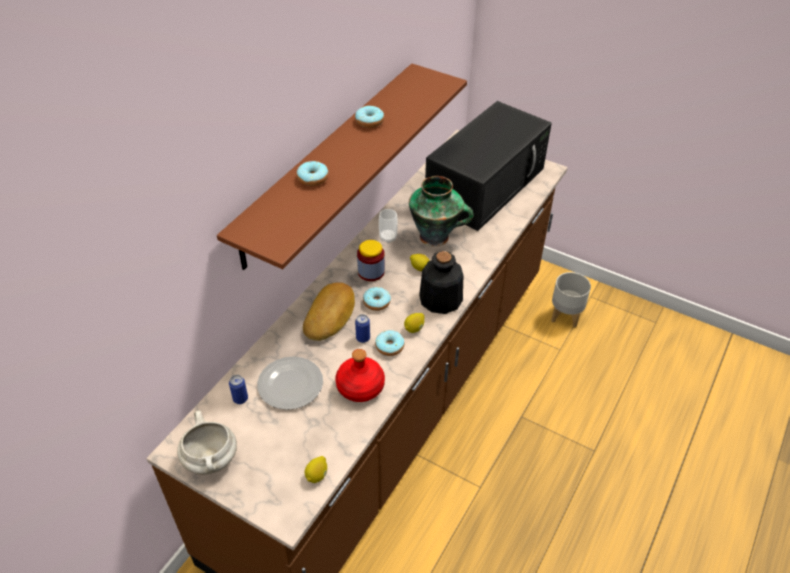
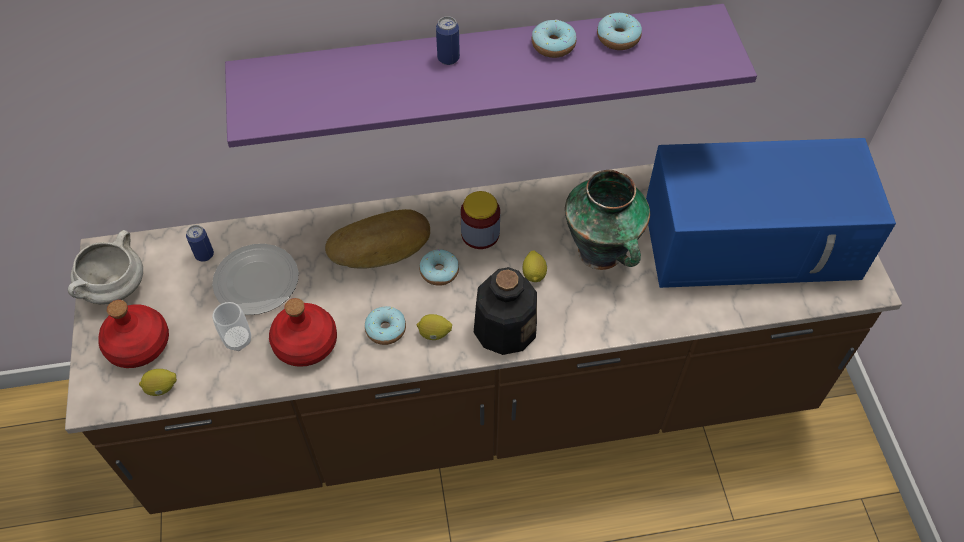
camera: 50 degrees right, 10 degrees up
(271, 469) = (139, 345): none -> red bottle
(313, 178) = (393, 69): donut -> donut (618, 38)
(328, 162) = (480, 64): brown shelf -> purple shelf
(363, 338) = (375, 296): can -> can (448, 58)
(388, 238) = (550, 210): cup -> cup (238, 340)
(486, 184) = (753, 240): black microwave -> blue microwave
(565, 316) = (793, 491): grey planter -> none

